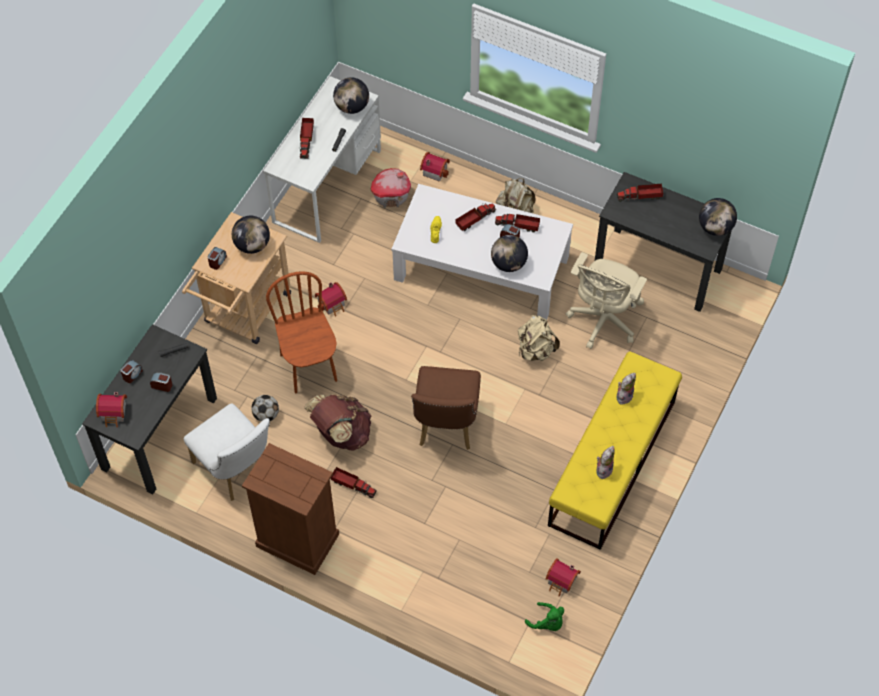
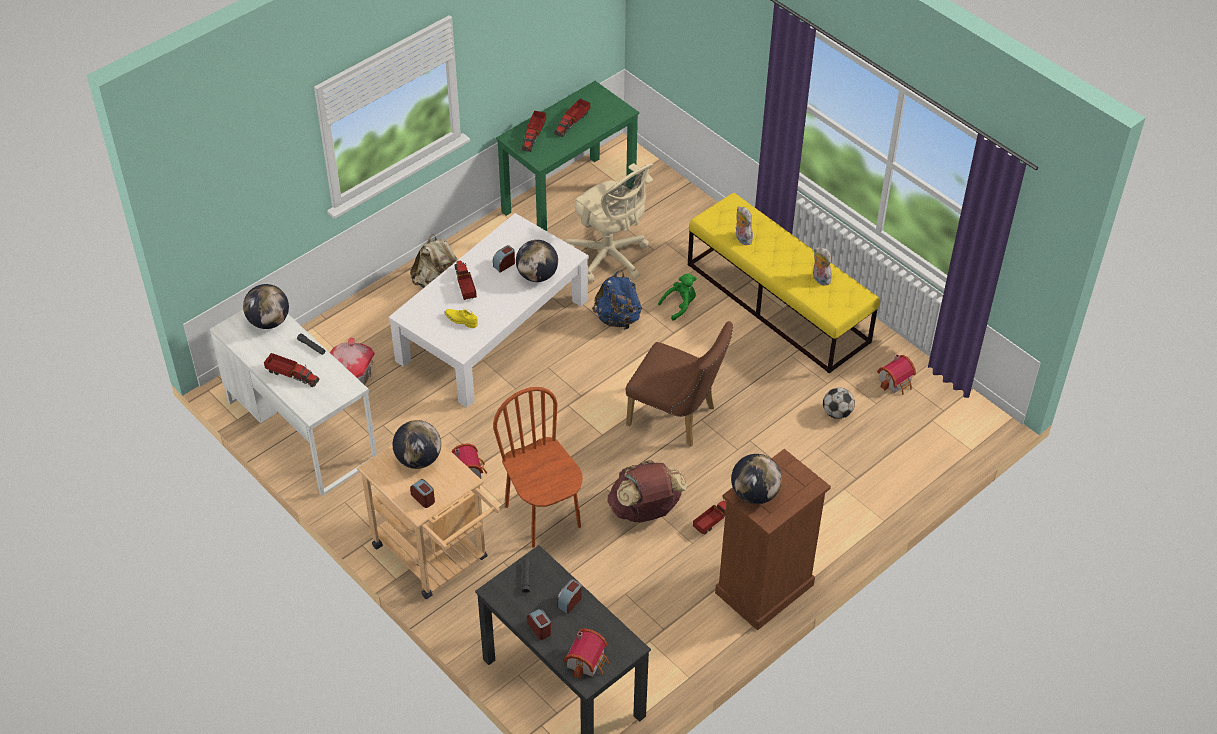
camera: 70 degrees left, 10 degrees down
(236, 470) = (649, 623): white chair -> none
(266, 415) = (587, 574): football -> football (837, 413)
(309, 367) = (543, 516): brown chair -> brown chair turned 60 degrees clockwise
(435, 170) = (340, 330): toy house -> none
(518, 225) = (493, 254): toy truck -> toy truck (572, 122)
(535, 350) = (618, 319): beige backpack -> blue backpack
(547, 623) = (938, 407): green plush toy -> green plush toy (680, 305)
(658, 268) = (569, 199): black desk -> green desk
(715, 227) = (601, 98): globe -> globe (755, 494)

